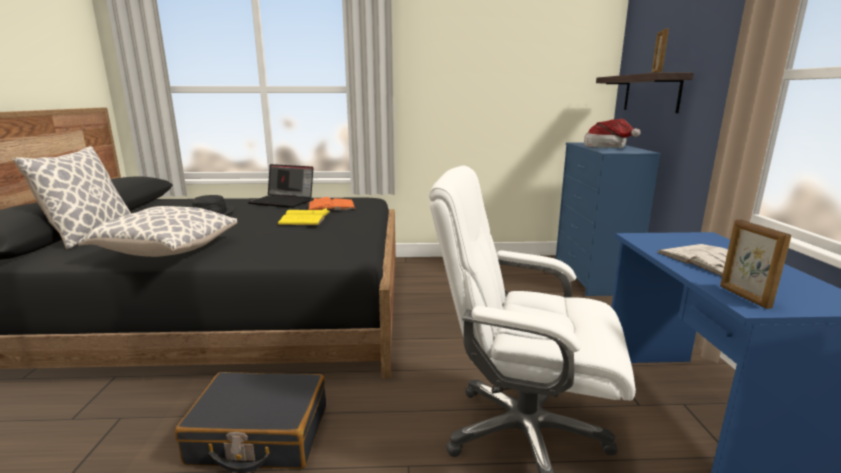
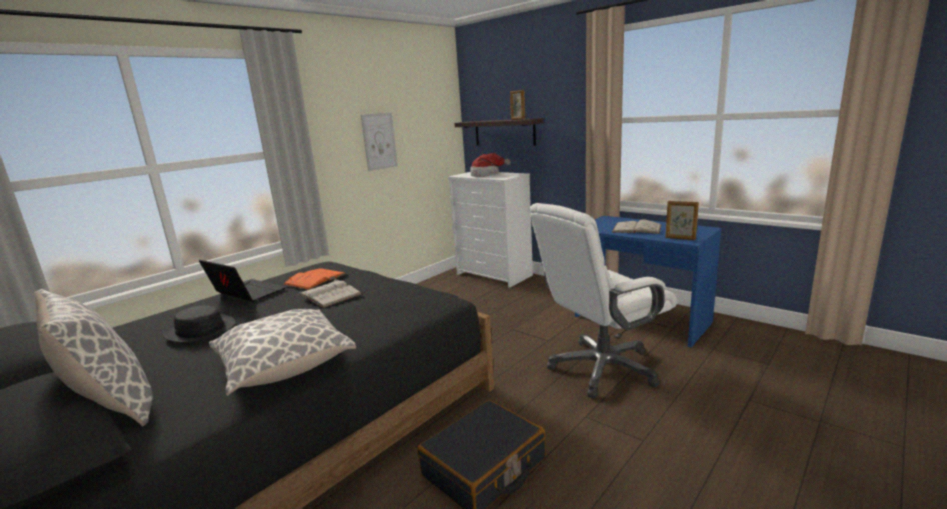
camera: 45 degrees left, 0 degrees up
(283, 201) = (246, 293): laptop -> laptop turned 120 degrees counterclockwise
(305, 218) = (329, 294): yellow book -> white book
(485, 90) = (379, 141): none -> picture
(593, 277) = (494, 275): blue dresser -> white dresser

